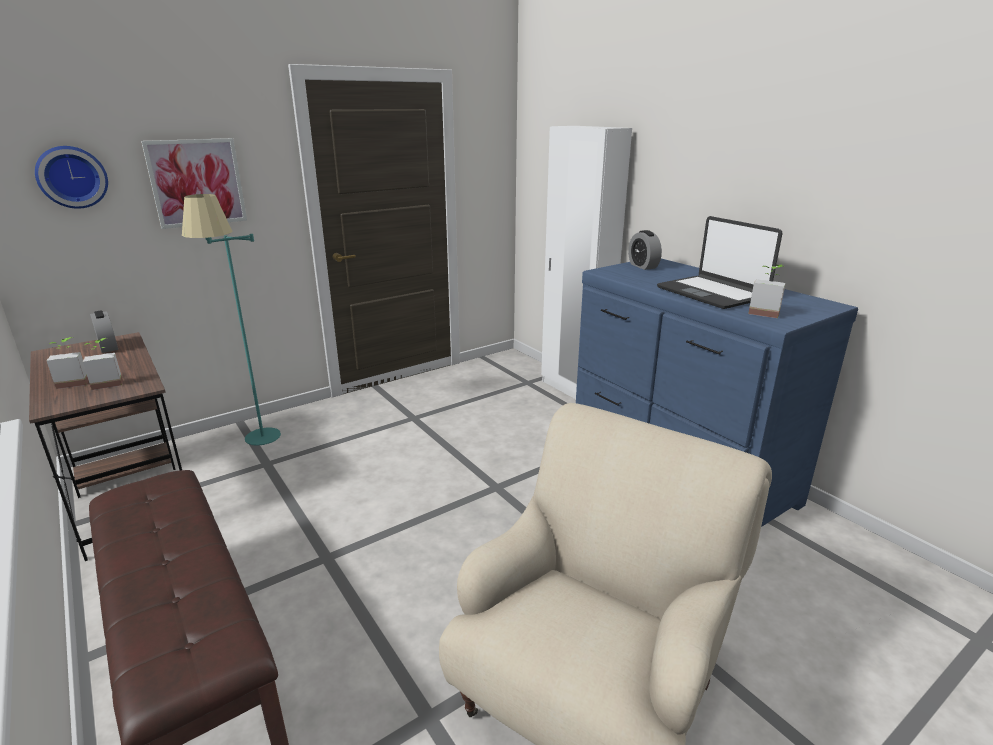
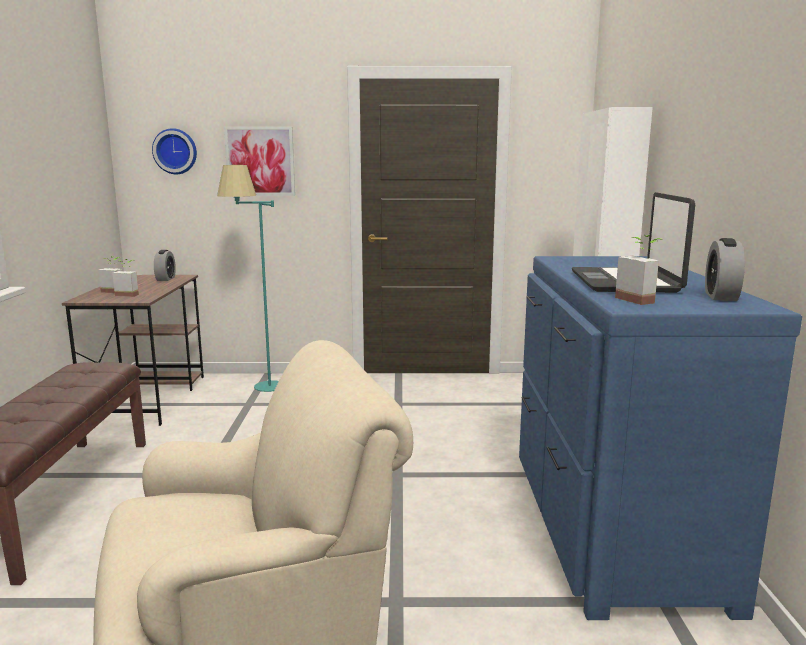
camera: 35 degrees right, 10 degrees down
(643, 266) = (613, 259): alarm clock -> alarm clock (720, 296)

